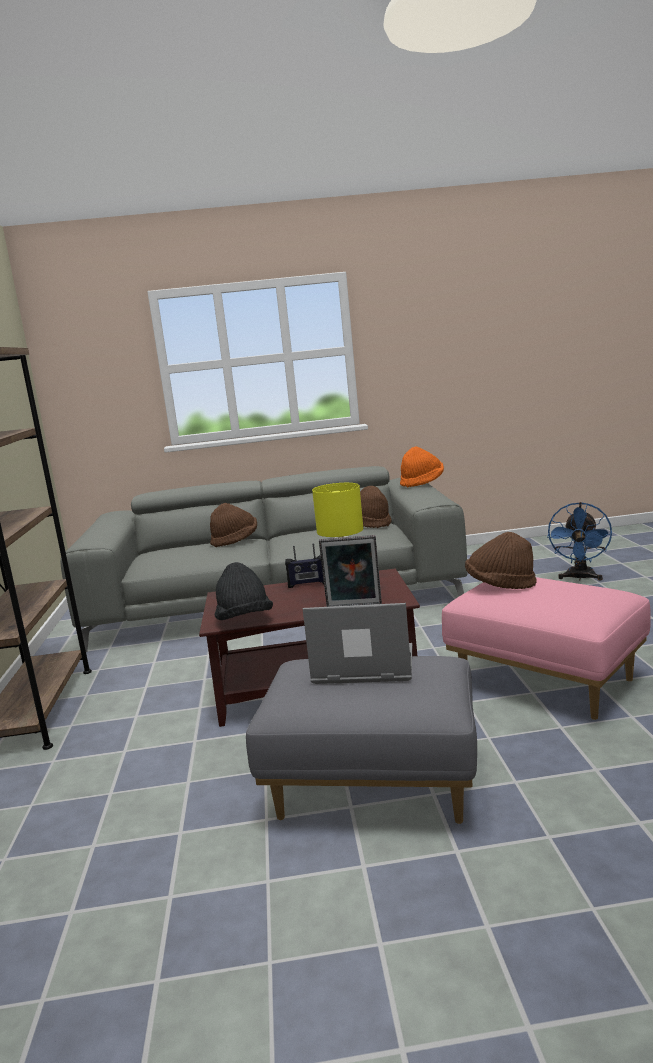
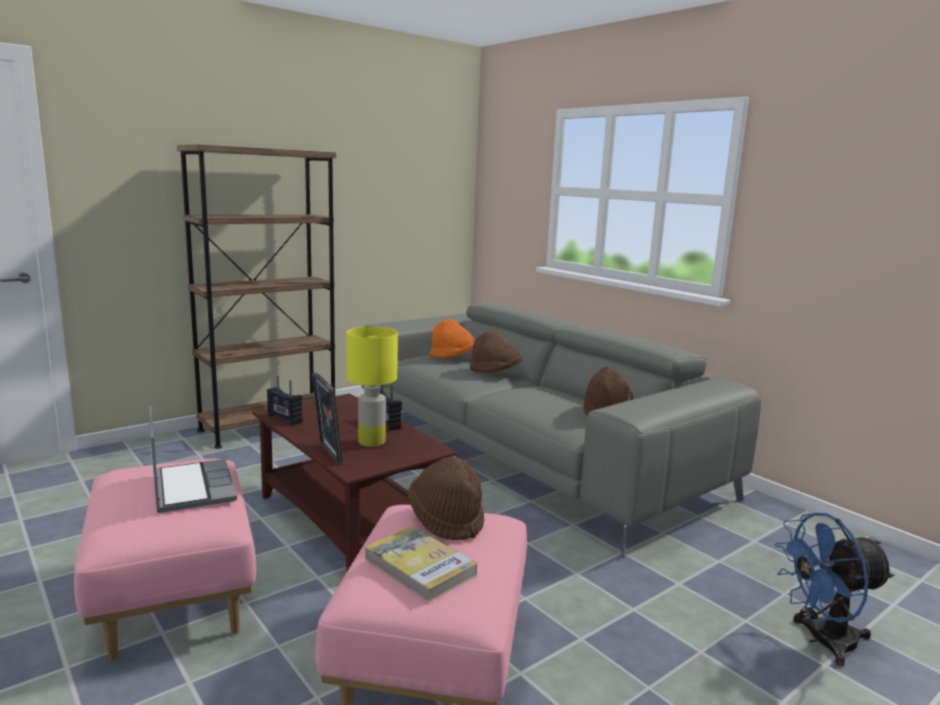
camera: 55 degrees right, 0 degrees up
(244, 620) = (284, 419): black hat -> radio
(372, 787) = (172, 595): grey ottoman -> pink ottoman
(422, 483) = (707, 393): orange hat -> orange hat (453, 358)
(563, 598) = (419, 567): none -> book

